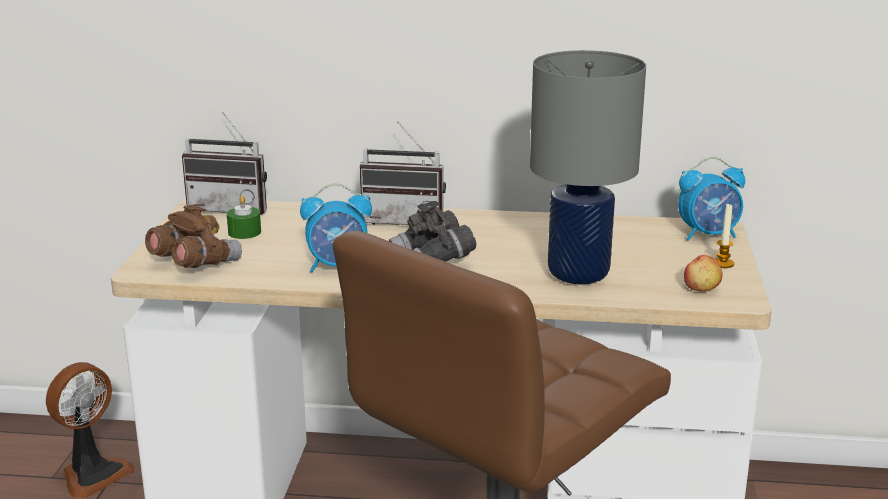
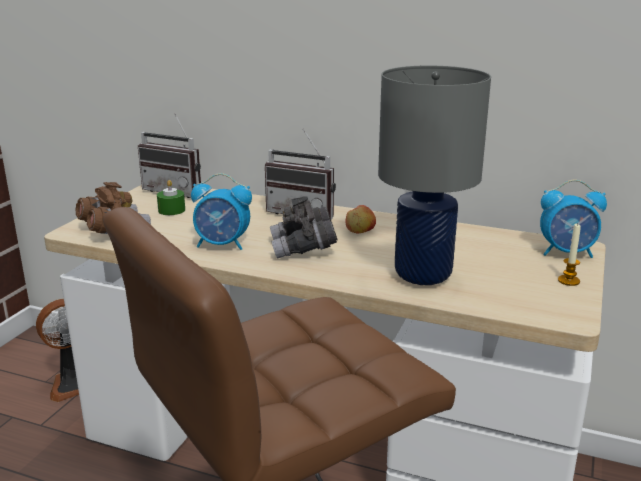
camera: 15 degrees right, 0 degrees up
(702, 289) = (536, 303): apple -> apple (360, 232)

